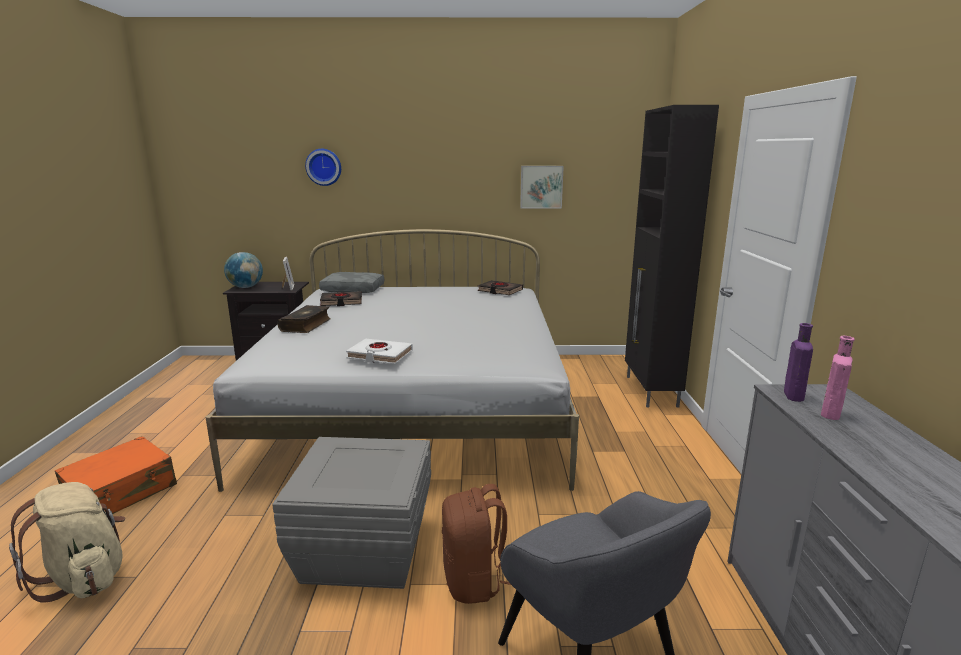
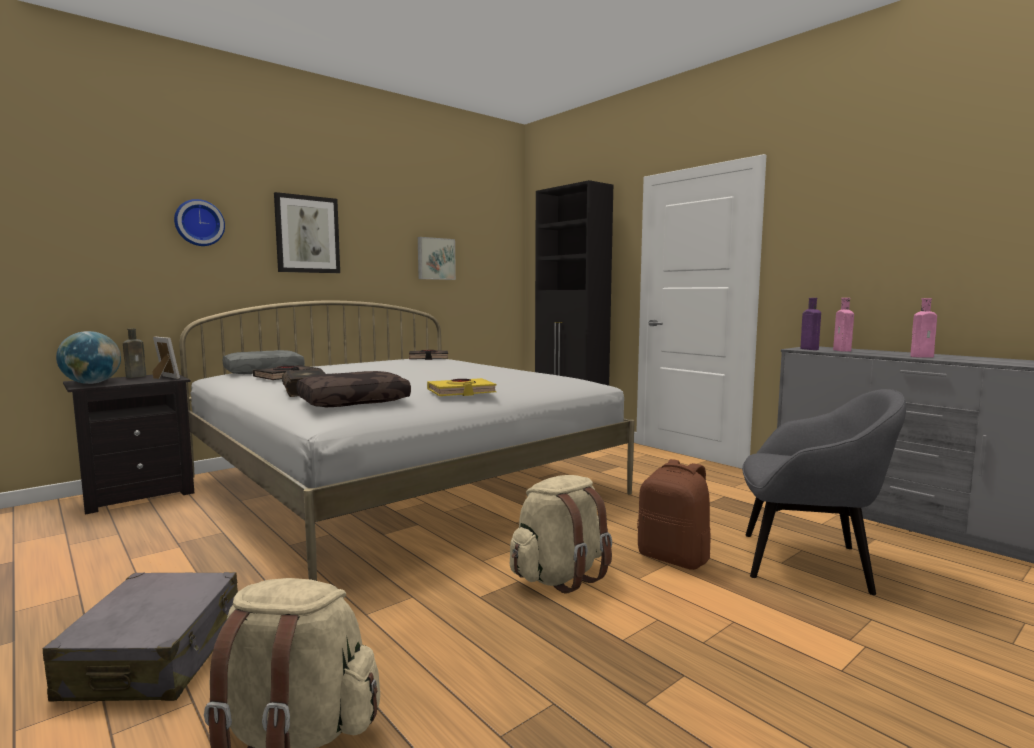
camera: 40 degrees left, 10 degrees down
(121, 492) = (156, 657): orange suitcase -> grey suitcase
(281, 283) = (137, 376): none -> brown bottle
(296, 348) = (354, 401): none -> brown pillow
(363, 549) = (560, 576): grey storage box -> beige backpack
(380, 355) = (461, 392): white book -> yellow book
(410, 170) = (307, 234): none -> picture
(899, 474) = (923, 356): none -> pink bottle

